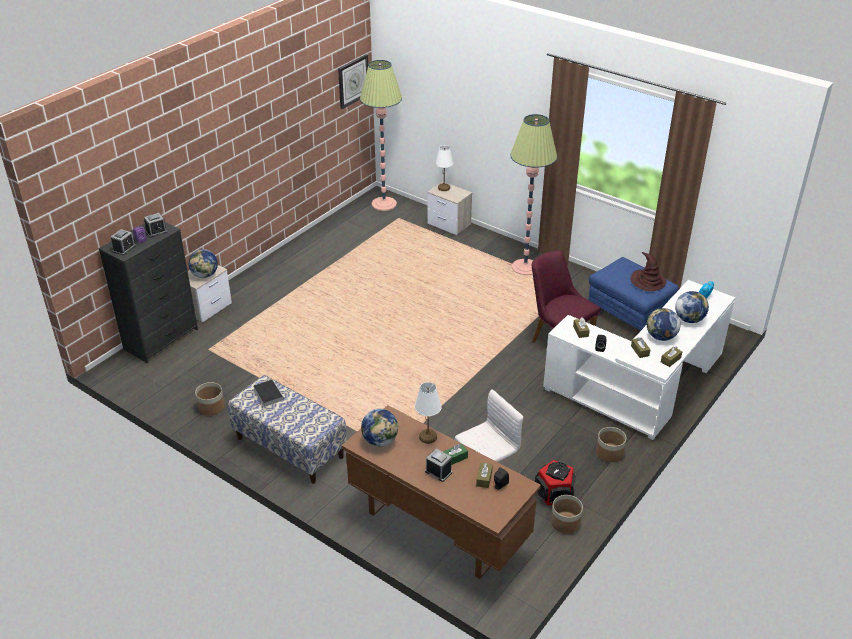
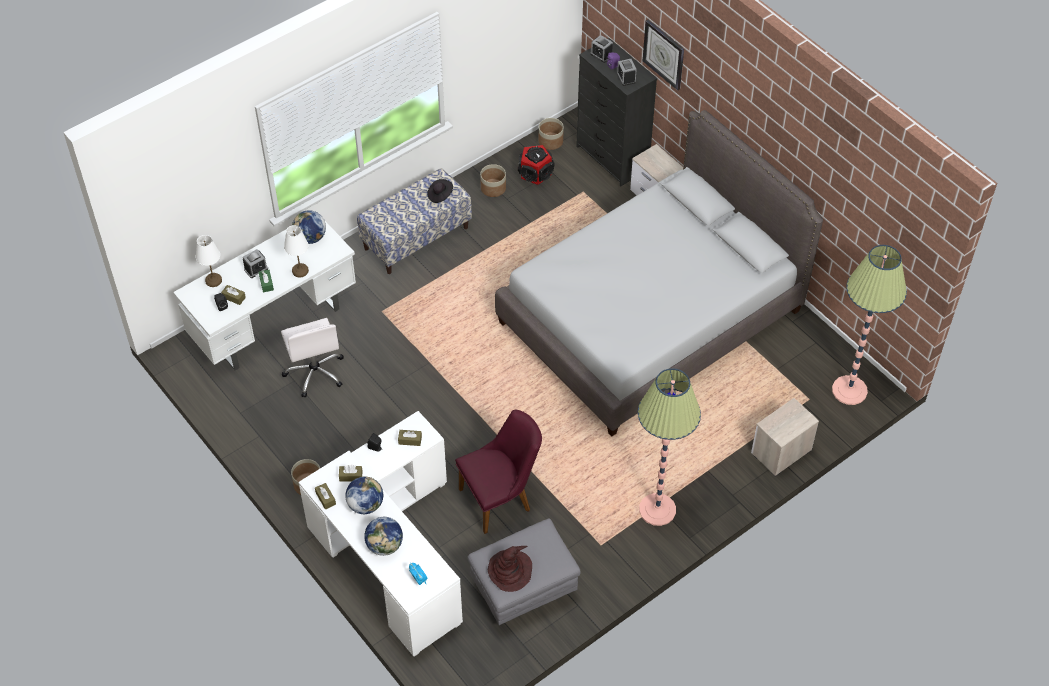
camera: 105 degrees right, 15 degrees up
(205, 275) = (655, 166): globe -> none
(268, 394) = (440, 195): book -> black hat
(345, 293) = (650, 316): none -> grey bed
(353, 81) = (905, 254): wall clock -> wall clock (664, 54)
(437, 529) = (274, 324): brown desk -> white desk
(444, 188) = (799, 418): white table lamp -> white table lamp (214, 280)
(554, 494) = (276, 421): speaker -> speaker (535, 173)
(565, 523) = (239, 418): planter -> planter (550, 141)
(629, 315) = (523, 590): blue ottoman -> grey ottoman

